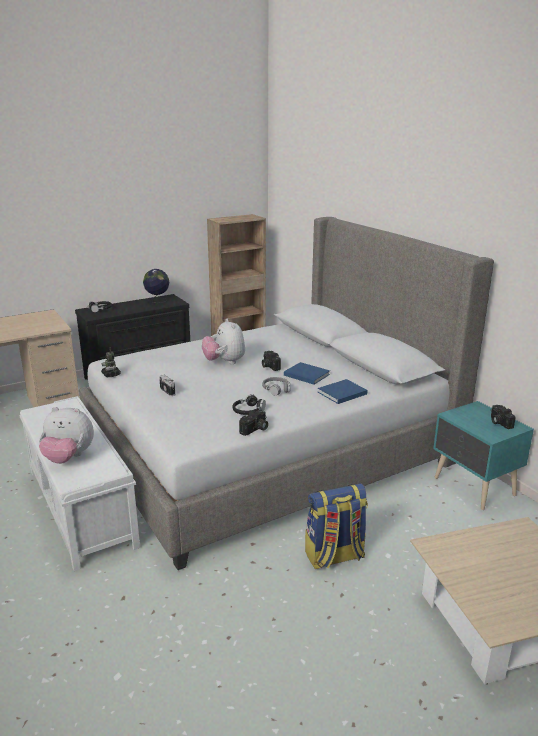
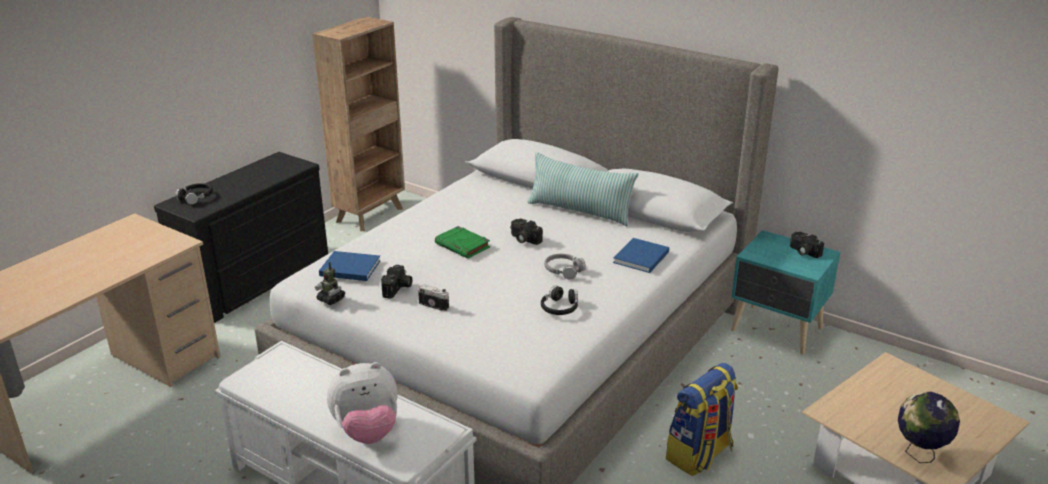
camera: 25 degrees left, 5 degrees up
(157, 301) = (268, 168): globe -> globe (919, 454)
(224, 362) = (463, 246): plush toy -> green book
(255, 429) = (592, 330): camera -> camera (398, 289)
(305, 374) = (577, 241): blue book -> blue book (348, 268)
(328, 357) = (580, 211): none -> pillow

